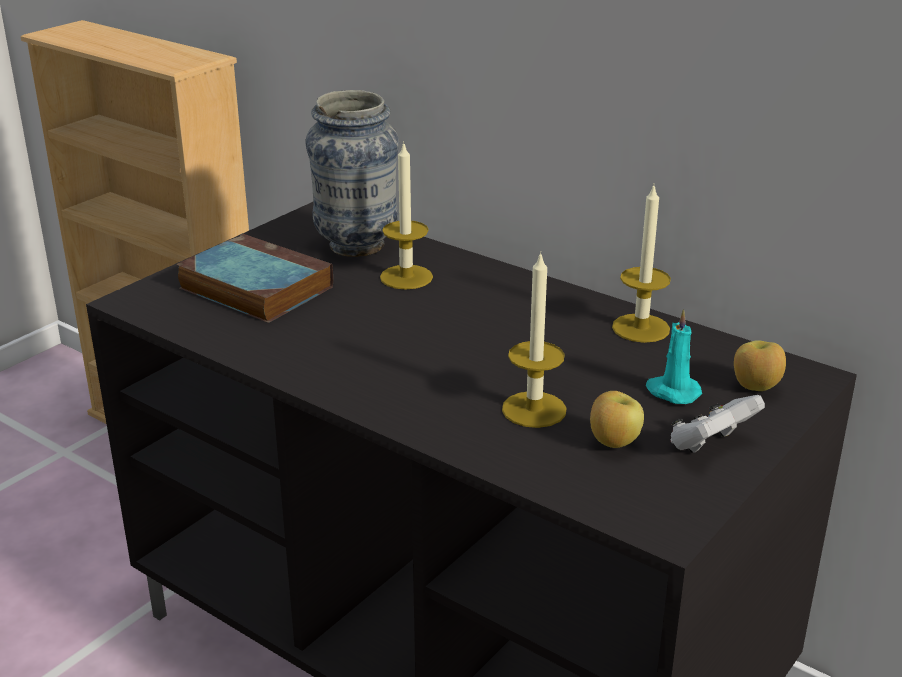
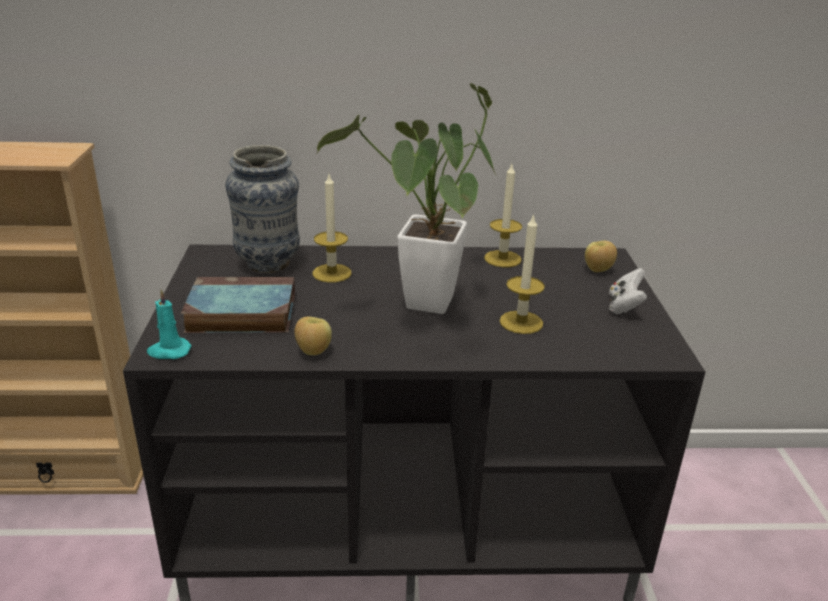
camera: 40 degrees left, 0 degrees up
(446, 352) = (425, 309): none -> potted plant
(613, 443) = (583, 323): apple -> apple (313, 352)
(672, 392) = (567, 286): turquoise candle -> turquoise candle (168, 351)

